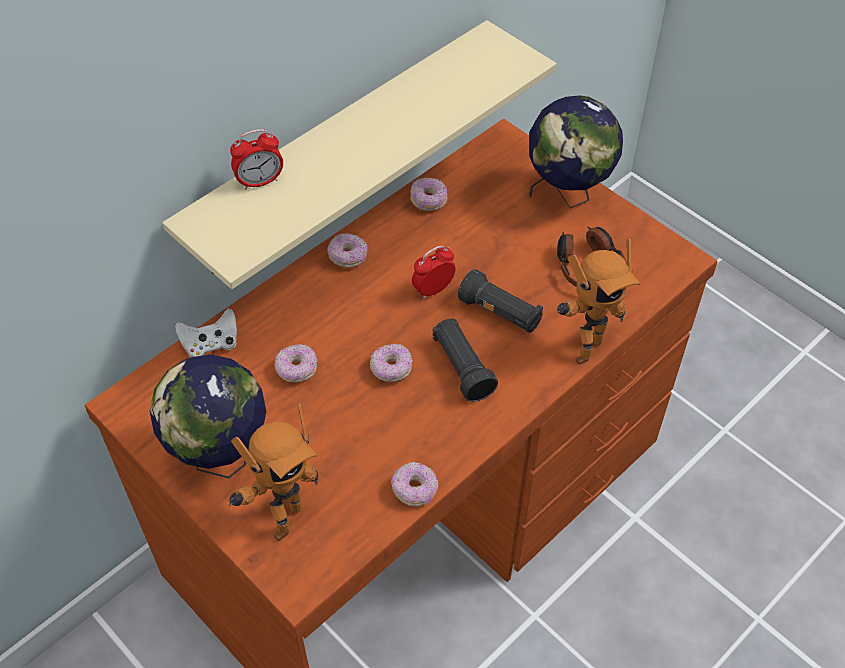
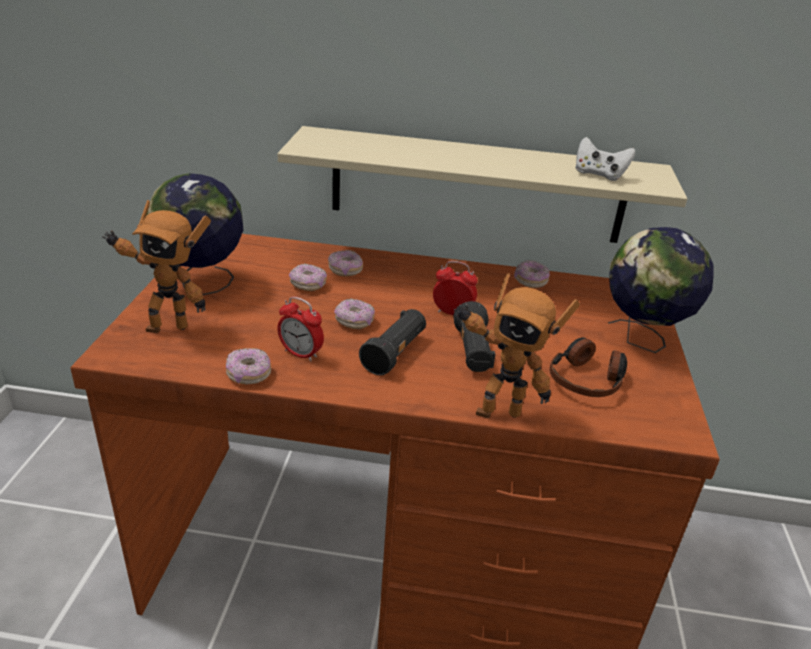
camera: 50 degrees right, 20 degrees down
(211, 345) = (292, 249): white game controller -> white game controller (599, 175)
(260, 182) = (379, 139): alarm clock -> alarm clock (301, 354)
(348, 257) = (431, 269): donut -> donut (345, 271)

